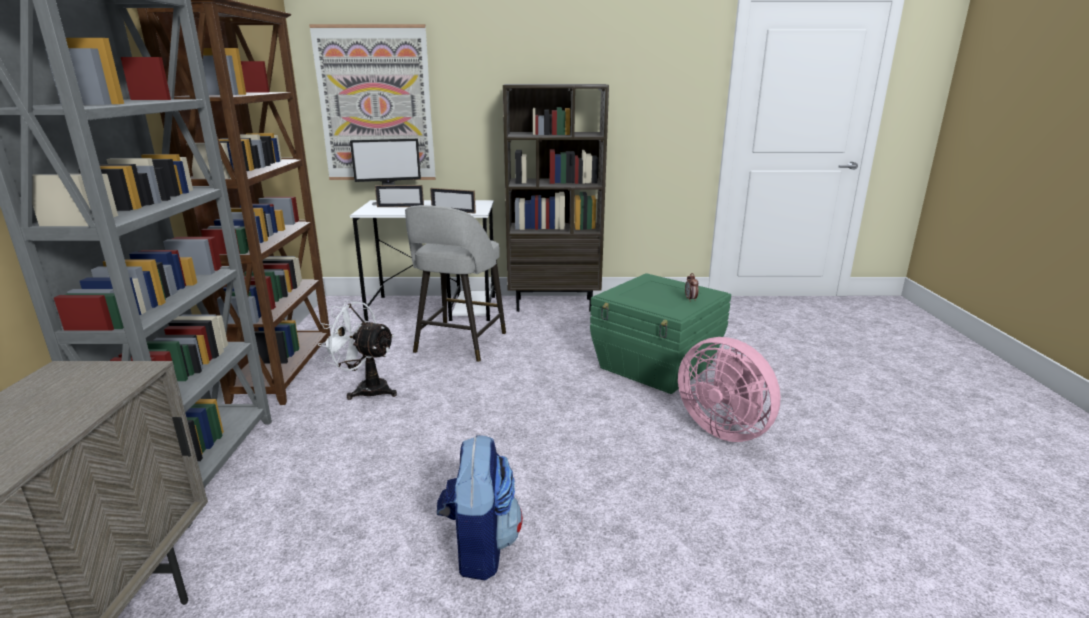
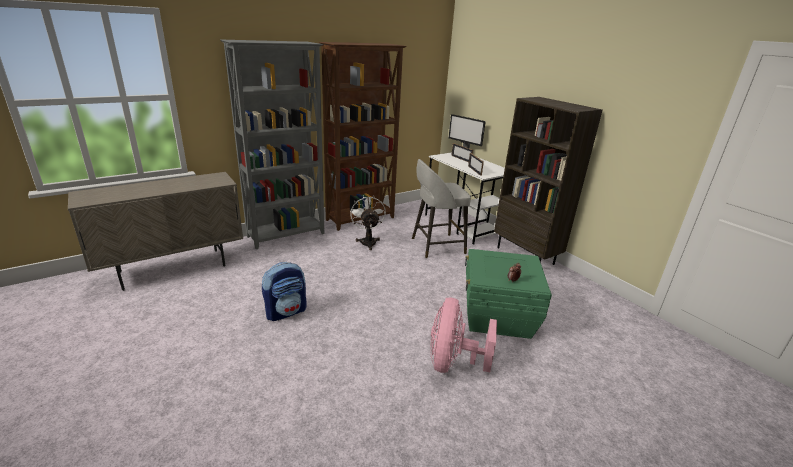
camera: 55 degrees right, 5 degrees up
(375, 105) = (475, 96): picture -> none

